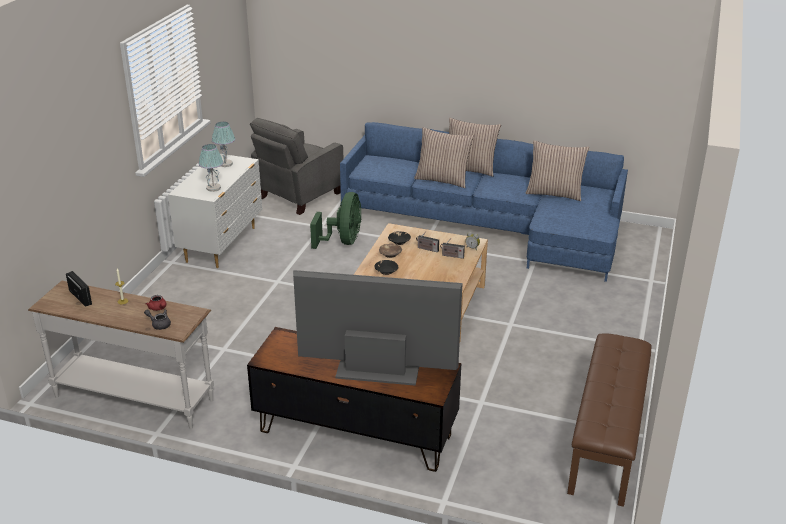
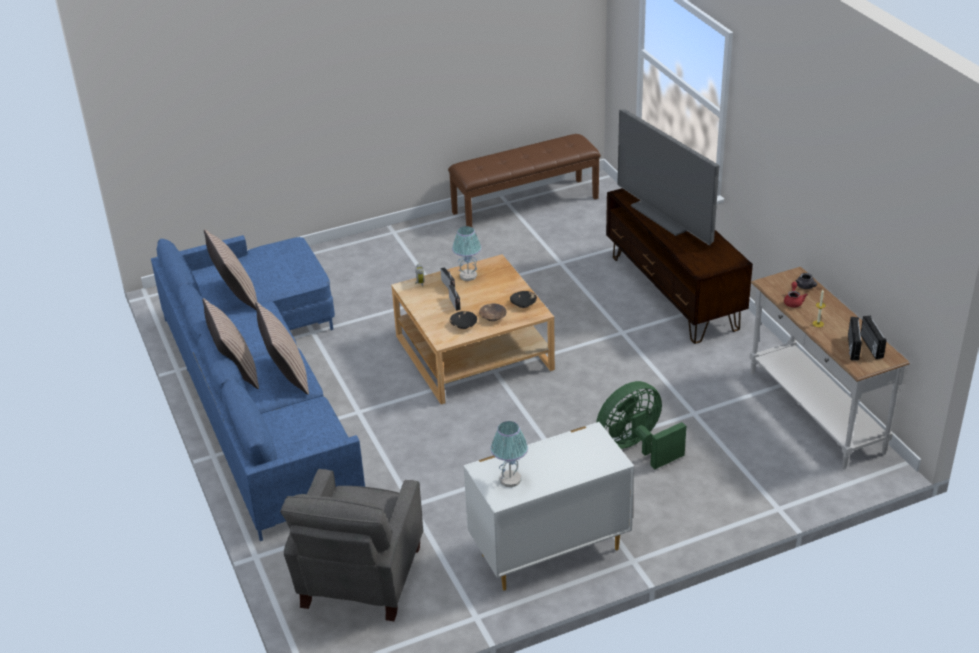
camera: 130 degrees left, 5 degrees up
(67, 304) = (870, 346): none -> radio
(213, 188) = (575, 443): table lamp -> table lamp (468, 276)
(298, 196) = (359, 579): grey armchair -> grey armchair turned 105 degrees clockwise
(343, 241) = (425, 467): green fan -> green fan (636, 447)

